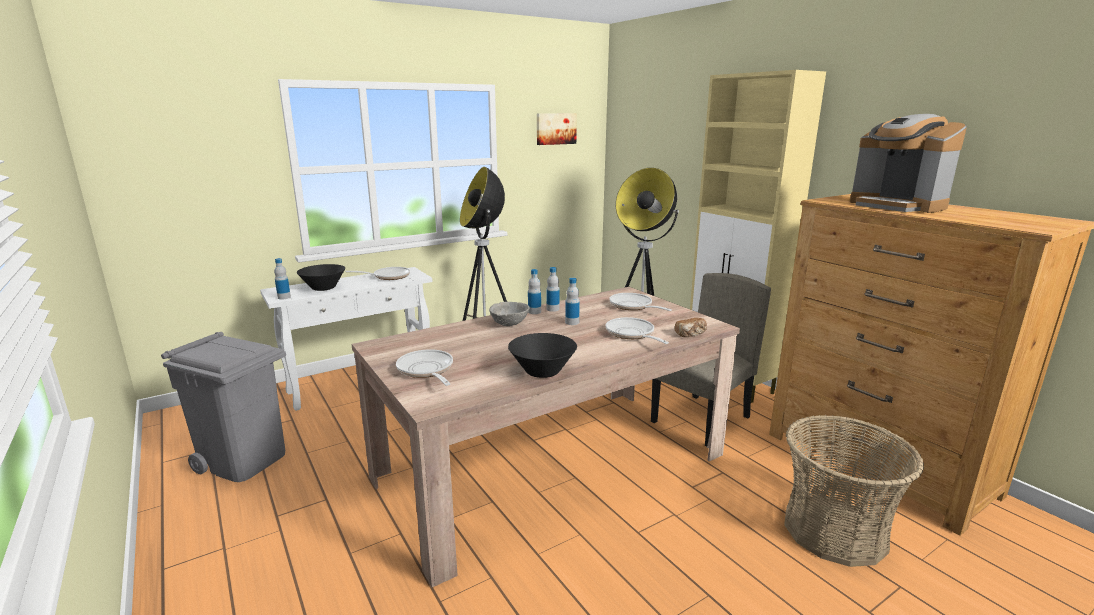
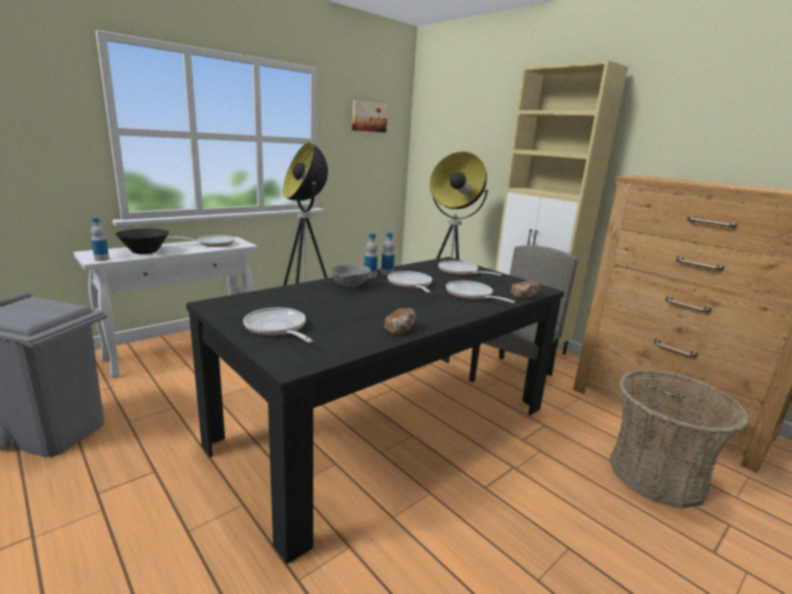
camera: 10 degrees left, 0 degrees up
(542, 372) = (401, 329): black bowl -> bread
(552, 466) = (388, 425): beige dining table -> black dining table
(572, 322) = (410, 285): bottle -> frying pan
(897, 206) = (702, 182): coffee machine -> none

